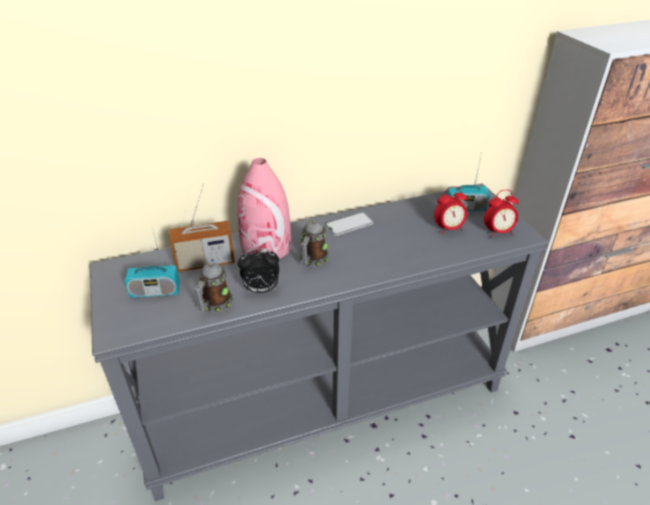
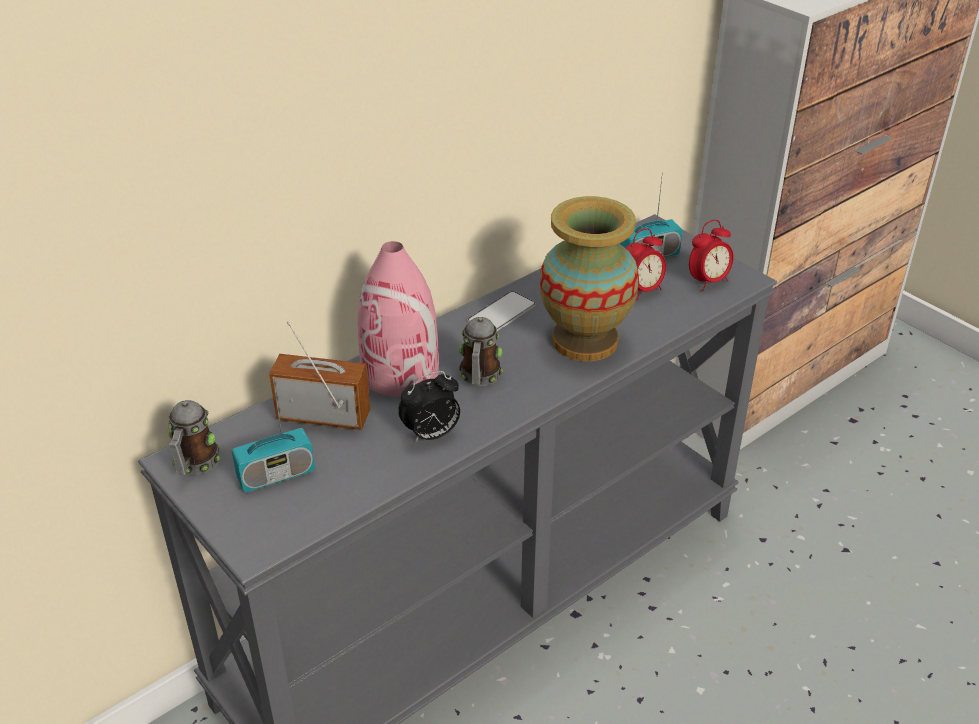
camera: 20 degrees left, 0 degrees up
(205, 262) = (323, 416): radio -> radio turned 135 degrees counterclockwise
(214, 305) = (378, 472): mug -> mug (194, 464)
(393, 253) = (585, 341): none -> vase

